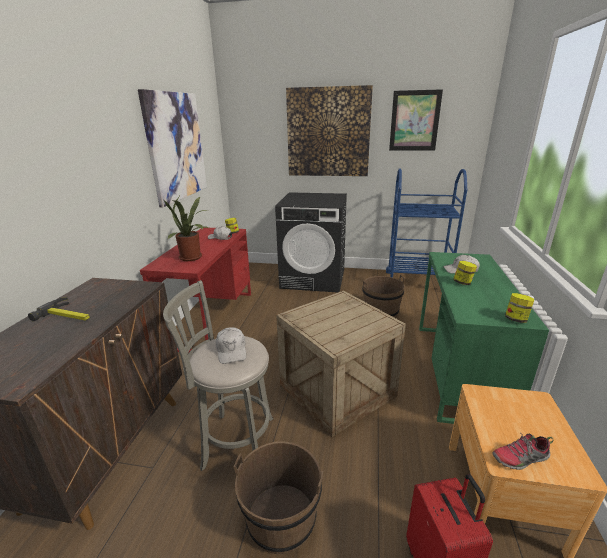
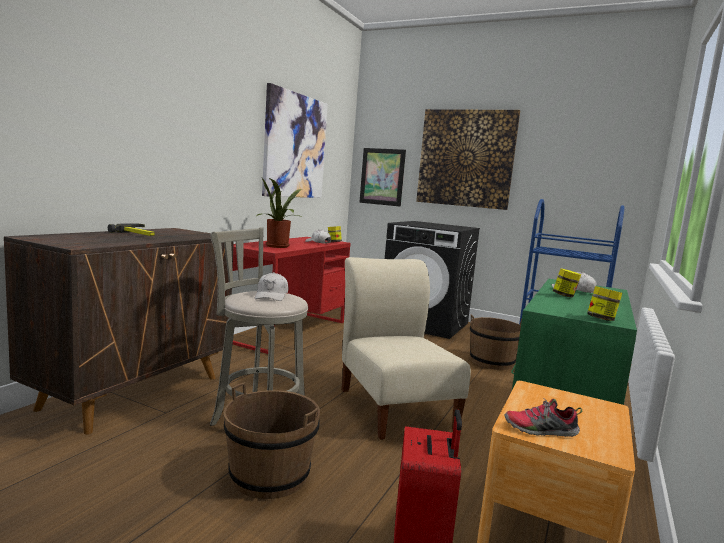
camera: 15 degrees right, 15 degrees down
(337, 390) = (394, 406): crate -> beige chair
(414, 121) = (568, 151): picture -> picture (382, 177)

